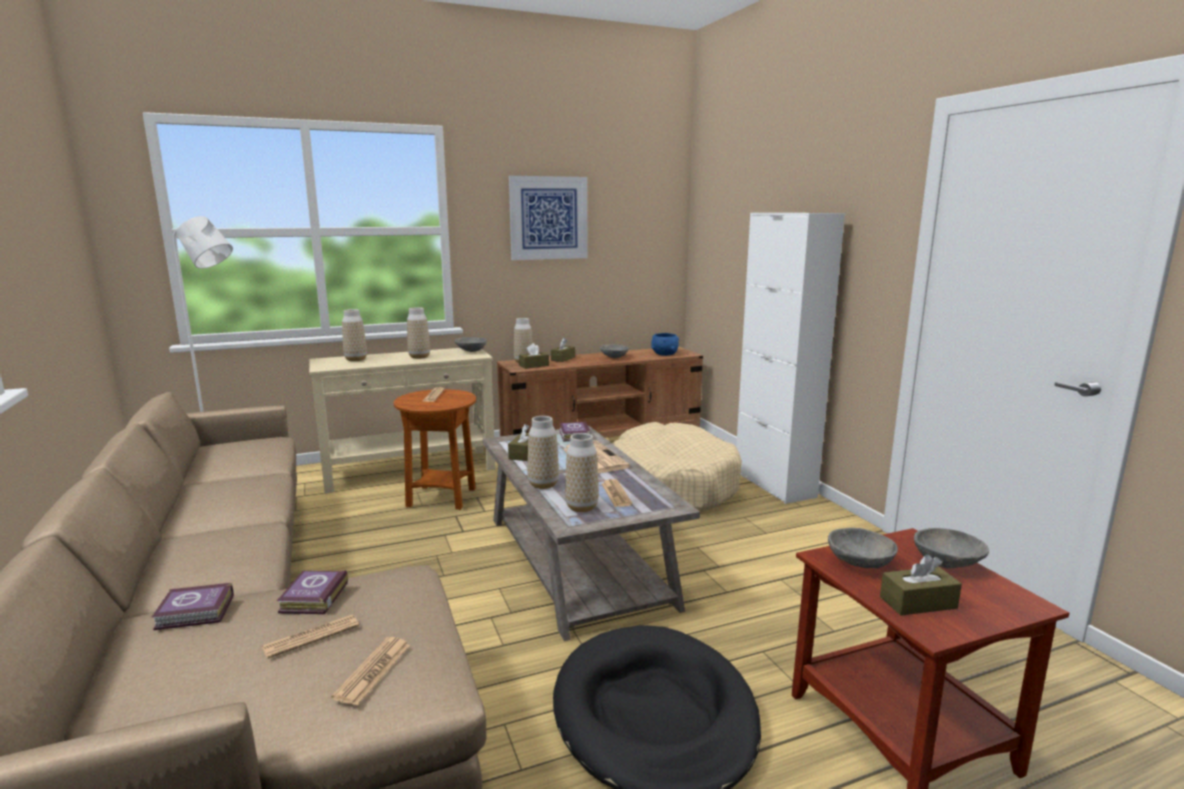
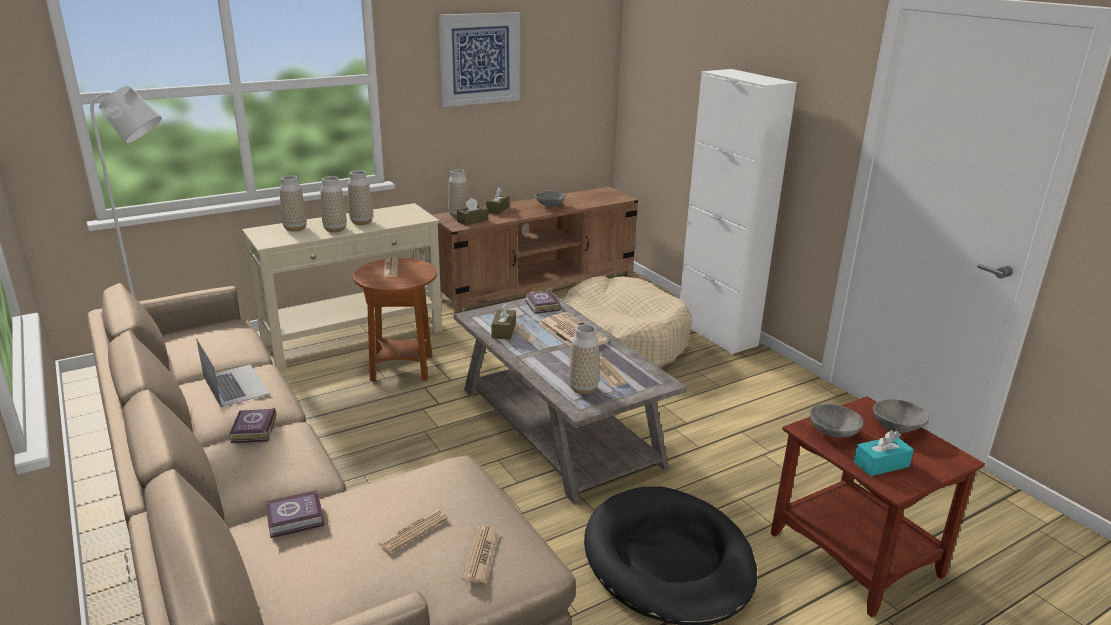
camera: 10 degrees left, 10 degrees up
(235, 486) = (235, 385): none -> laptop
(312, 598) = (390, 496): book -> book (253, 430)
(470, 351) = (411, 211): grey bowl -> none
(543, 484) = (538, 366): vase -> vase (335, 229)
(664, 354) = (599, 199): blue bowl -> none
(918, 602) = (881, 464): brown tissue box -> turquoise tissue box

